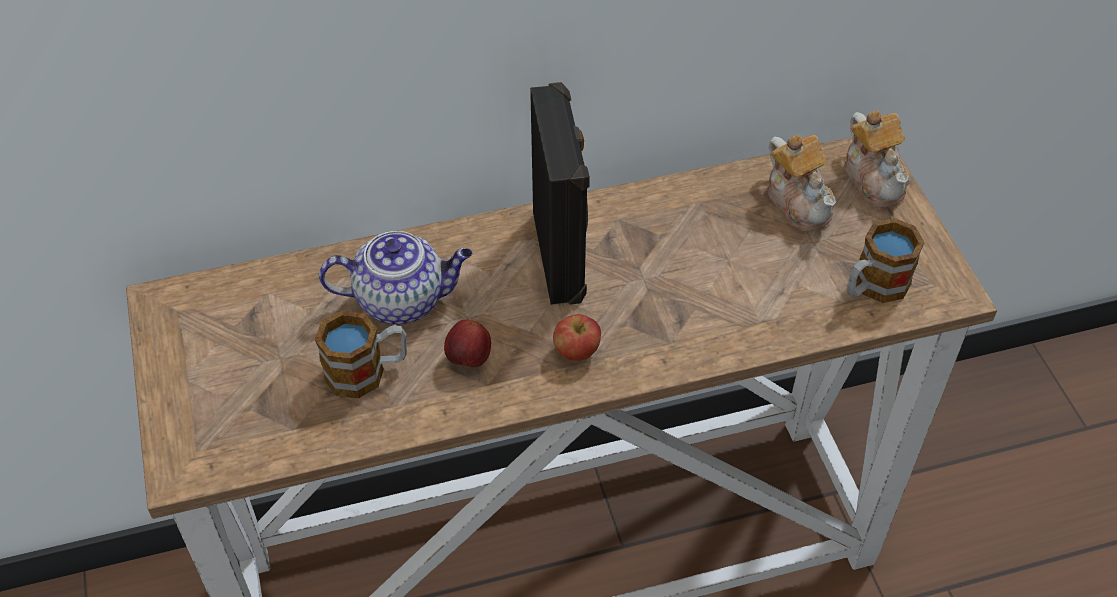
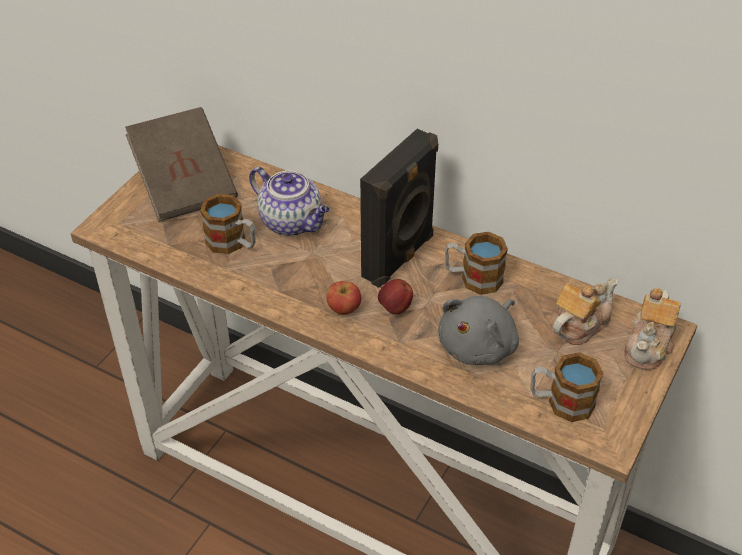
camera: 45 degrees right, 5 degrees down
(218, 345) = (185, 184): none -> brown book
(469, 359) = (286, 273): apple -> apple (395, 308)
(655, 226) = (473, 278): none -> mug
(744, 288) = (480, 345): none -> grey plush toy
(799, 202) = (579, 324): teapot -> teapot turned 150 degrees counterclockwise

